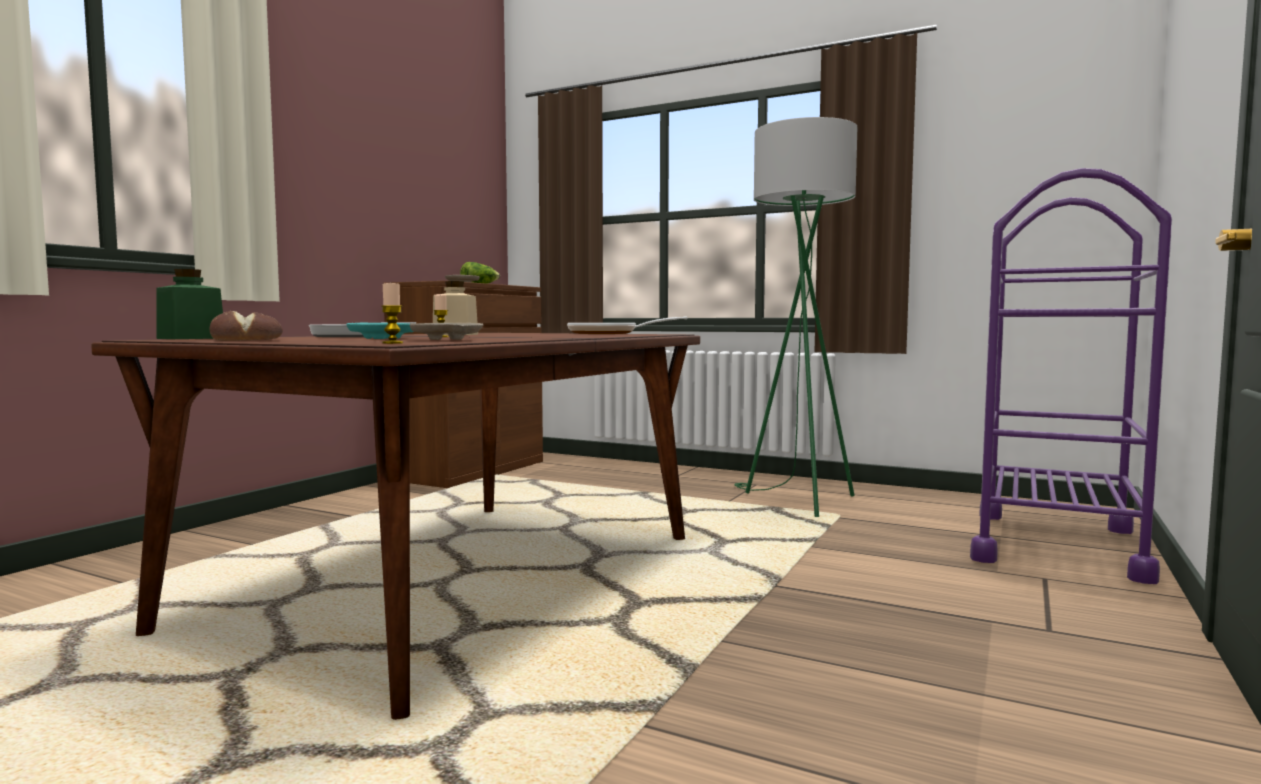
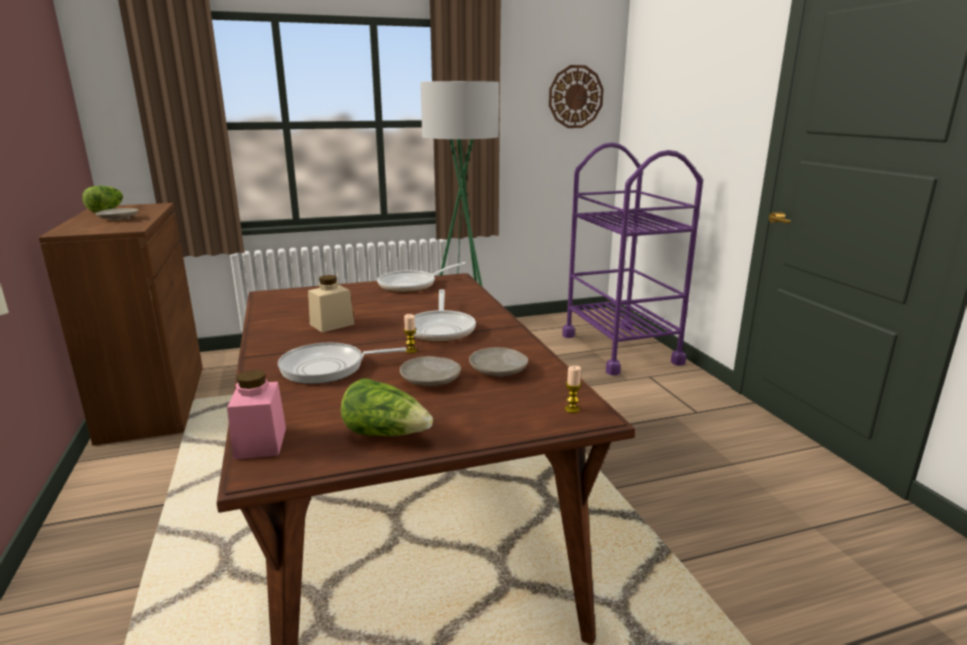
camera: 45 degrees left, 15 degrees up
(191, 338) = (260, 443): green jar -> pink jar
(247, 340) = (386, 434): bread -> lettuce
(383, 338) = (431, 380): turquoise plate -> beige plate
(514, 336) = (441, 329): none -> frying pan
(1058, 151) = (575, 97): none -> wall clock

